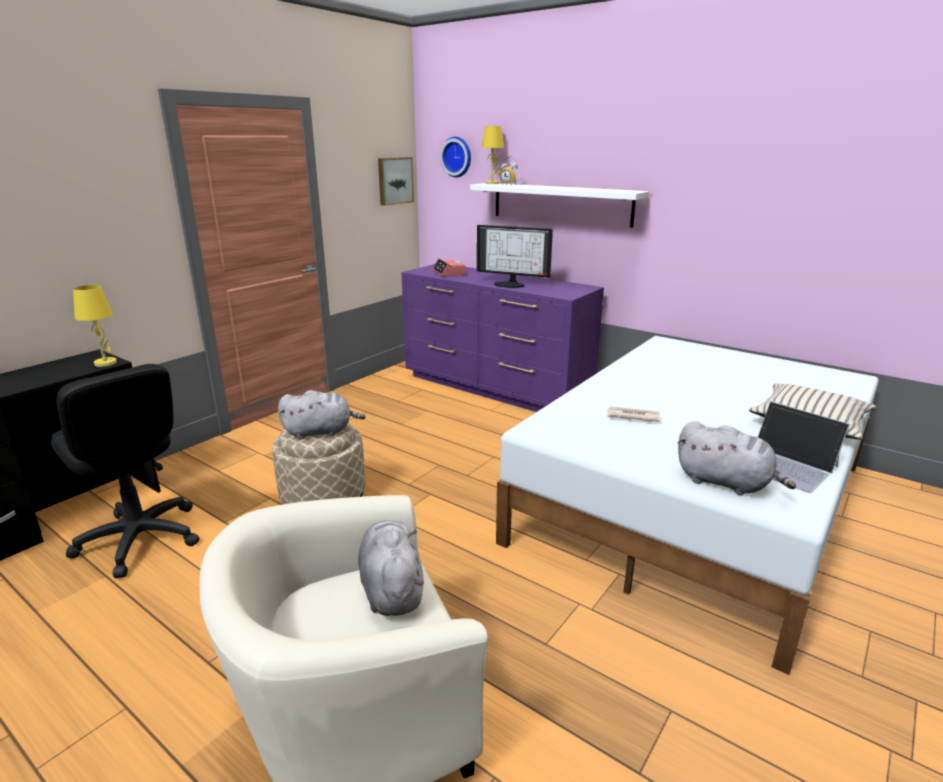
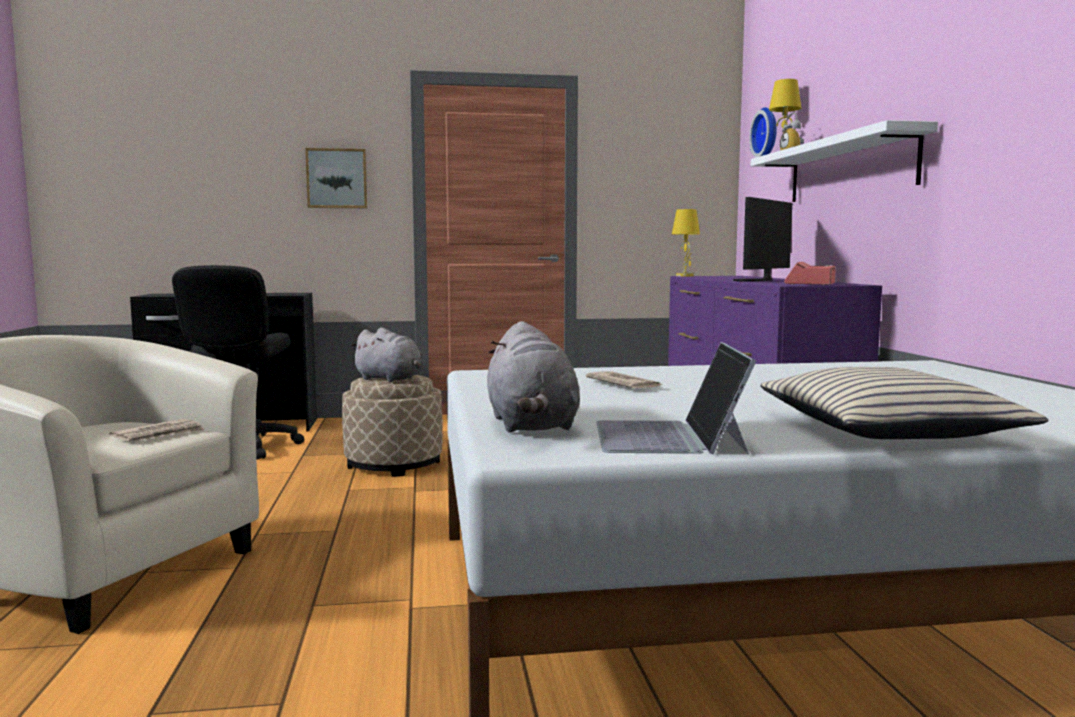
camera: 45 degrees right, 15 degrees down
(106, 363) = (290, 294): yellow table lamp -> yellow table lamp (685, 276)
(391, 588) = (159, 435): grey plush toy -> newspaper
(394, 180) = (697, 171): picture -> picture (337, 178)
(449, 273) = (718, 277): alarm clock -> alarm clock (810, 284)
(510, 284) = (755, 280): monitor -> monitor turned 60 degrees clockwise

